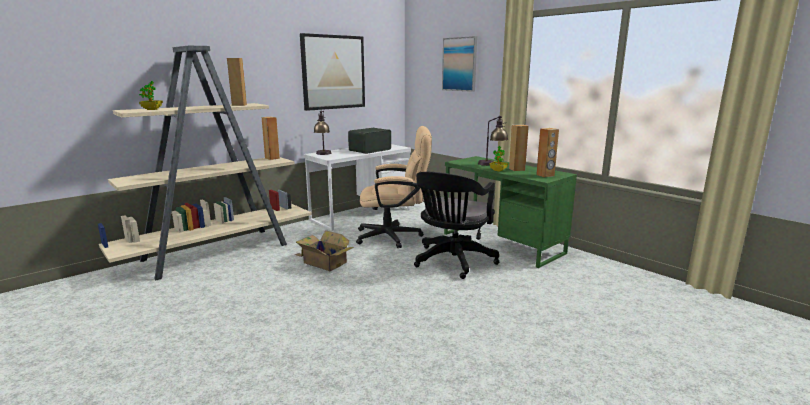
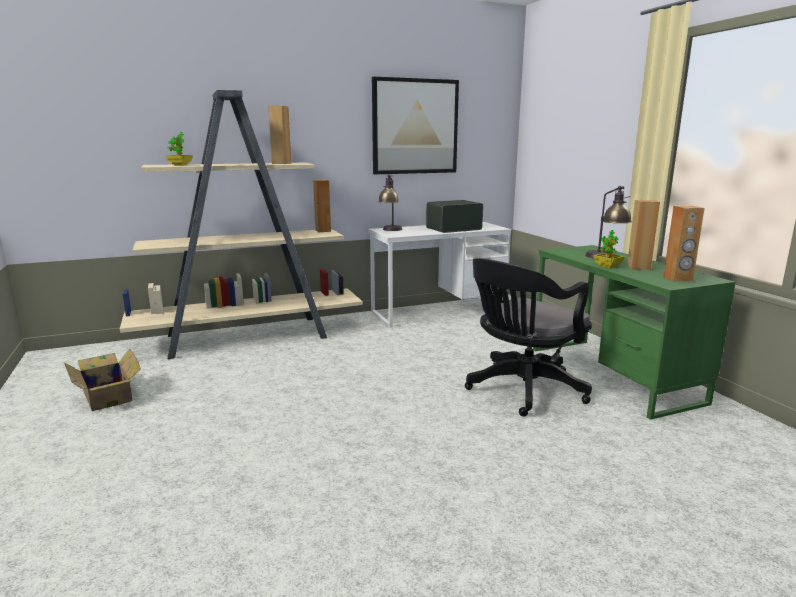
camera: 20 degrees right, 0 degrees up
(324, 262) = (355, 365): cardboard box -> cardboard box (108, 395)
(395, 236) = (464, 345): beige office chair -> none
(459, 64) = (585, 114): picture -> none

